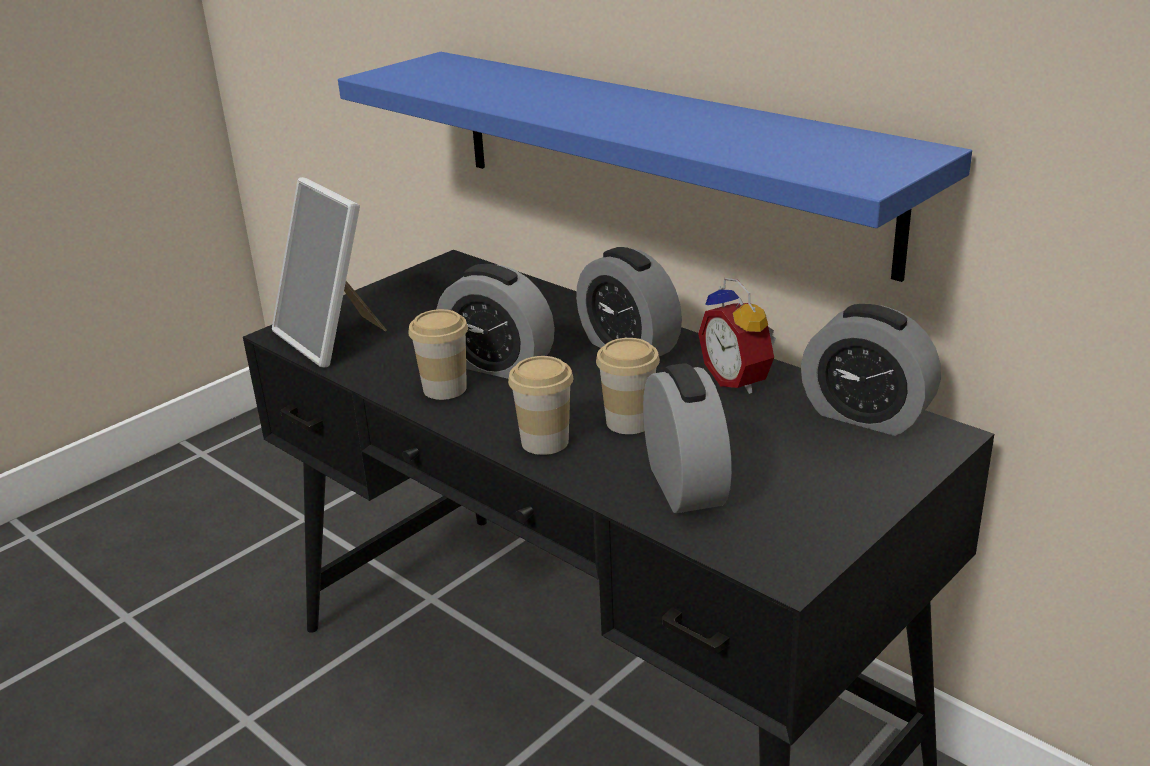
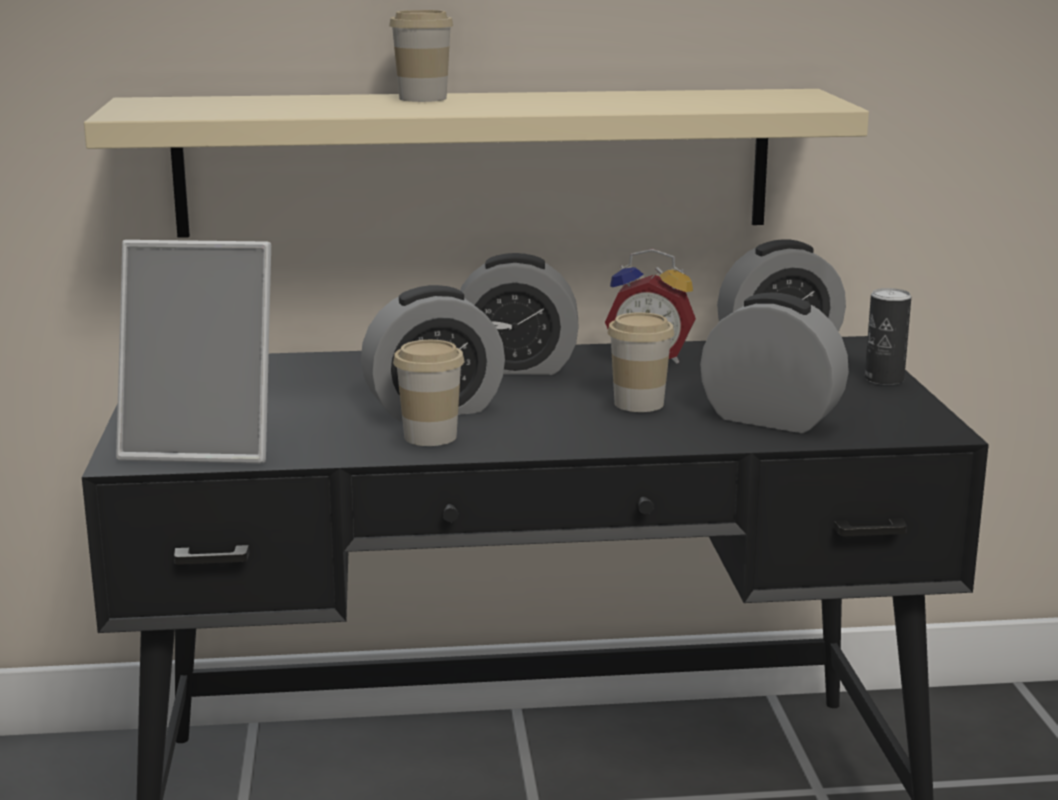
camera: 50 degrees left, 10 degrees down
(545, 442) = (609, 434): cup -> cup (422, 98)
(660, 154) = (475, 162): blue shelf -> beige shelf
(882, 491) = (884, 379): none -> can

